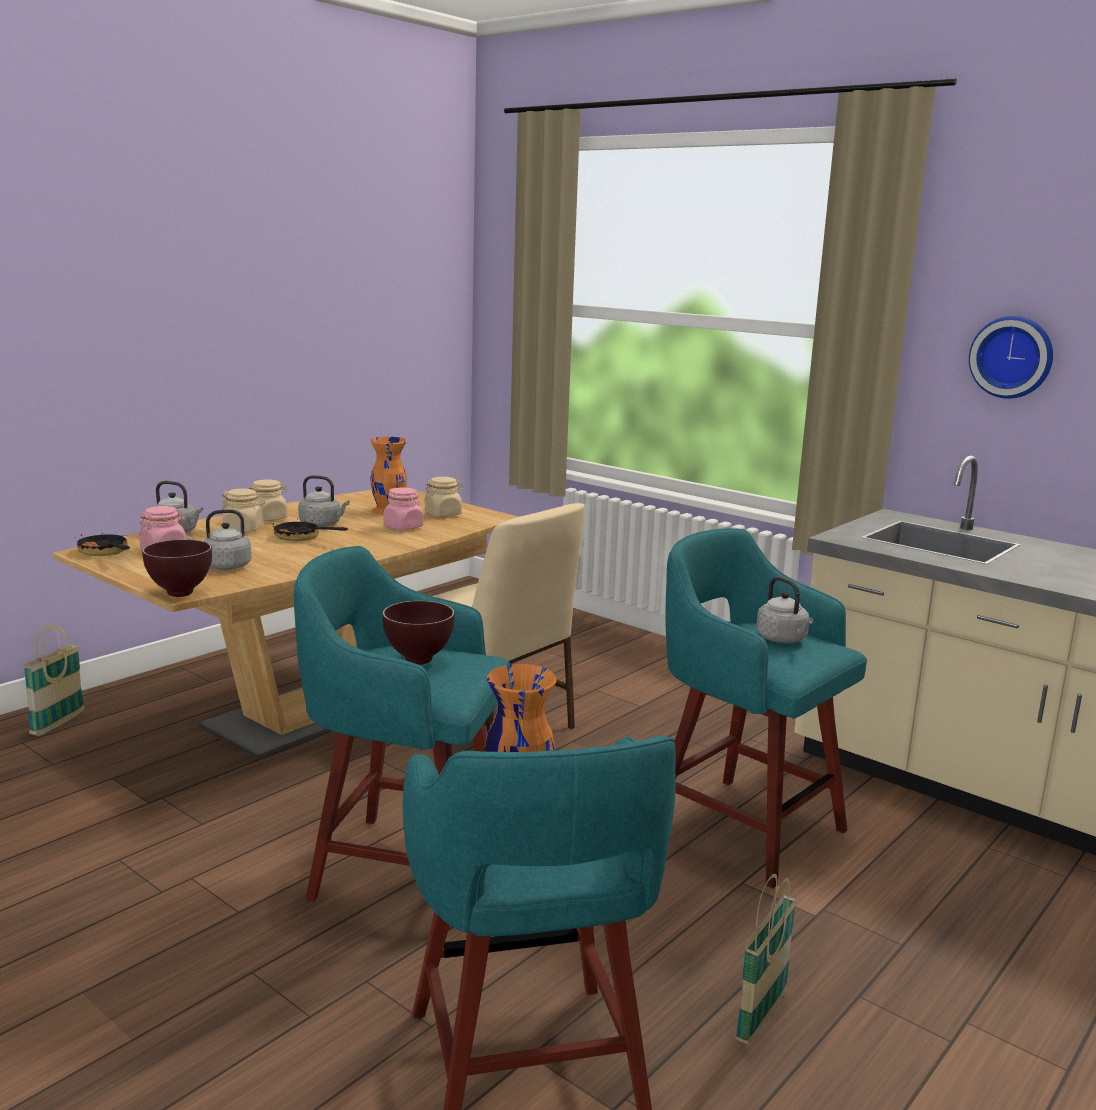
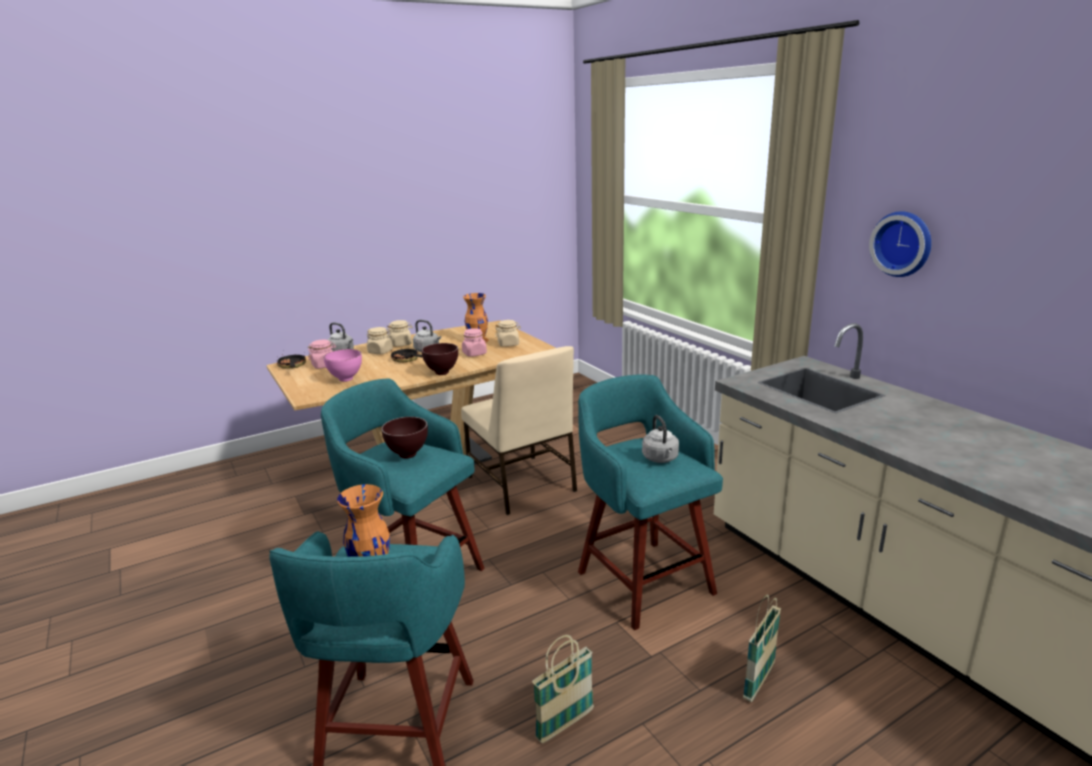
camera: 20 degrees right, 5 degrees up
(58, 723) = (289, 458): basket -> basket (759, 681)
(178, 594) = (303, 398): brown bowl -> brown bowl (441, 373)
(224, 567) = (345, 380): grey kettle -> pink bowl

